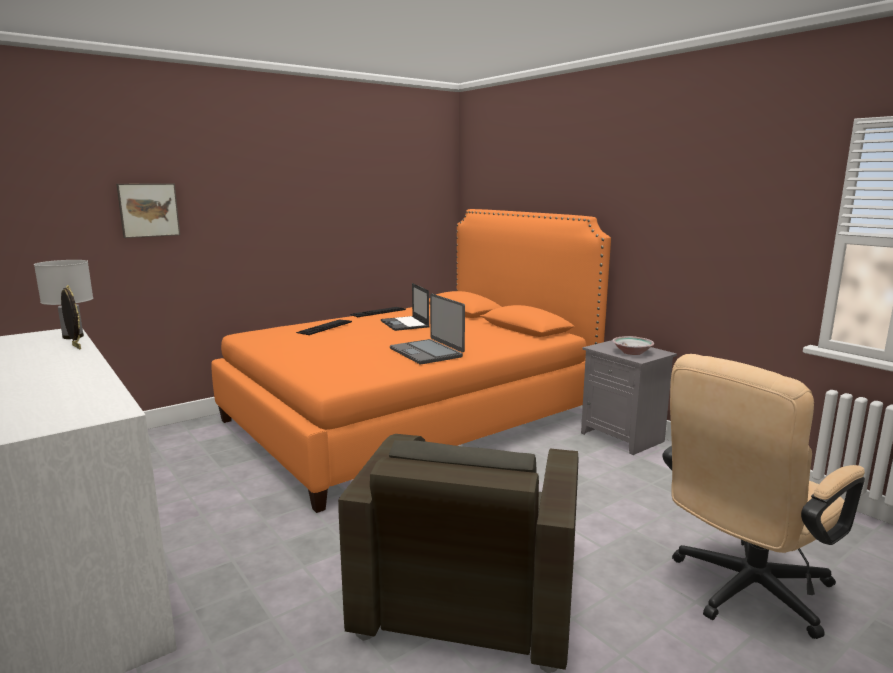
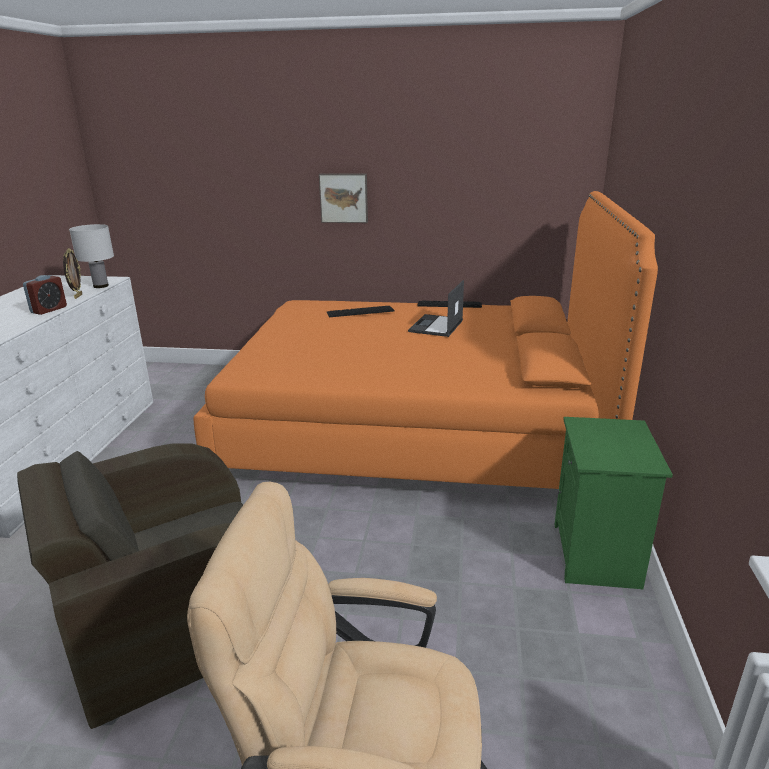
camera: 45 degrees right, 10 degrees up
(81, 361) = (49, 310): none -> alarm clock
(148, 210) = (237, 176): picture -> picture (344, 198)
(427, 353) = (374, 368): laptop -> none
(623, 437) = (597, 555): grey nightstand -> green nightstand
(632, 352) = (608, 447): bowl -> none

